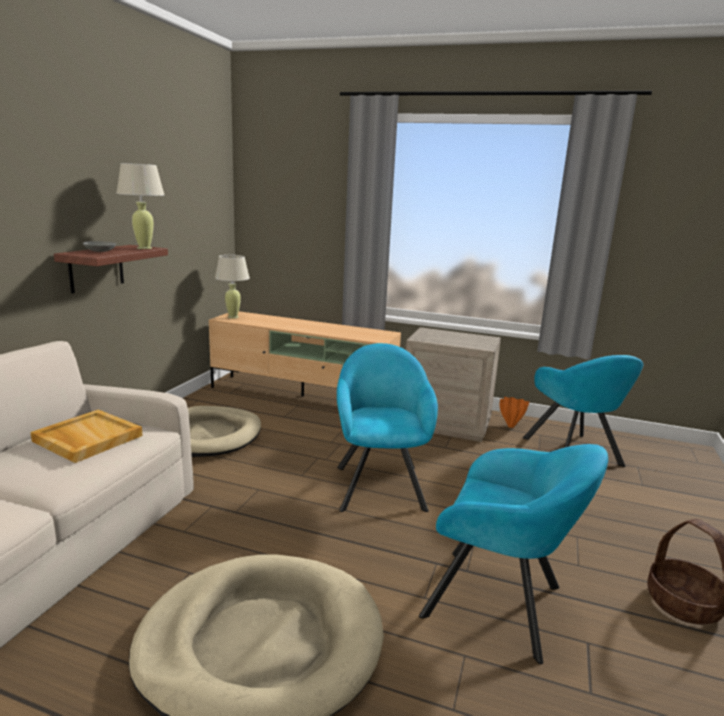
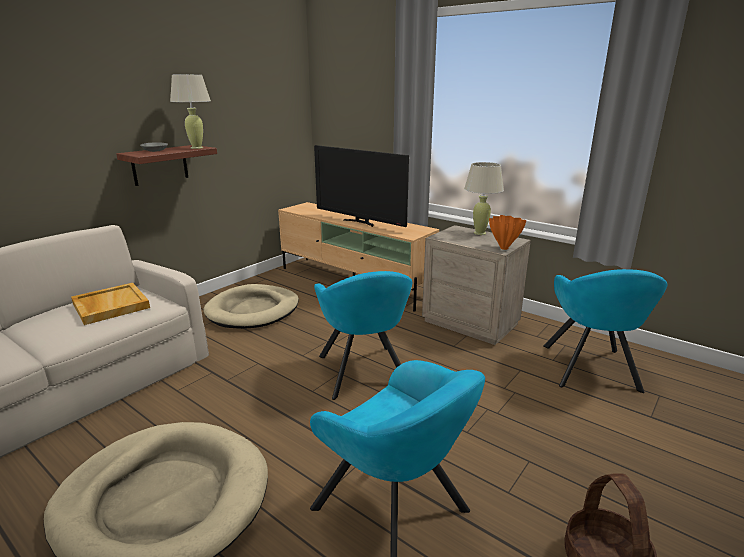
camera: 20 degrees right, 5 degrees up
(233, 317) = (300, 208): beige table lamp -> beige table lamp (479, 233)
(316, 329) = (360, 222): none -> television
(379, 484) = (364, 374): turquoise armchair -> turquoise armchair turned 150 degrees clockwise
(510, 426) = (538, 332): orange vase -> orange vase (503, 248)

